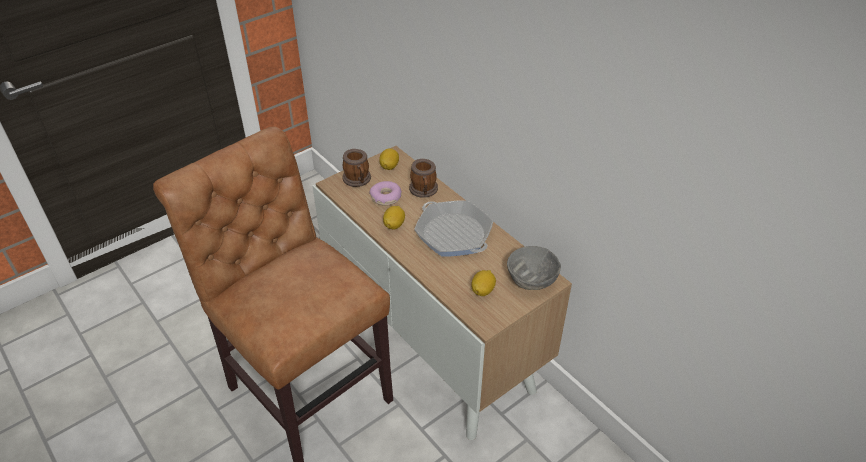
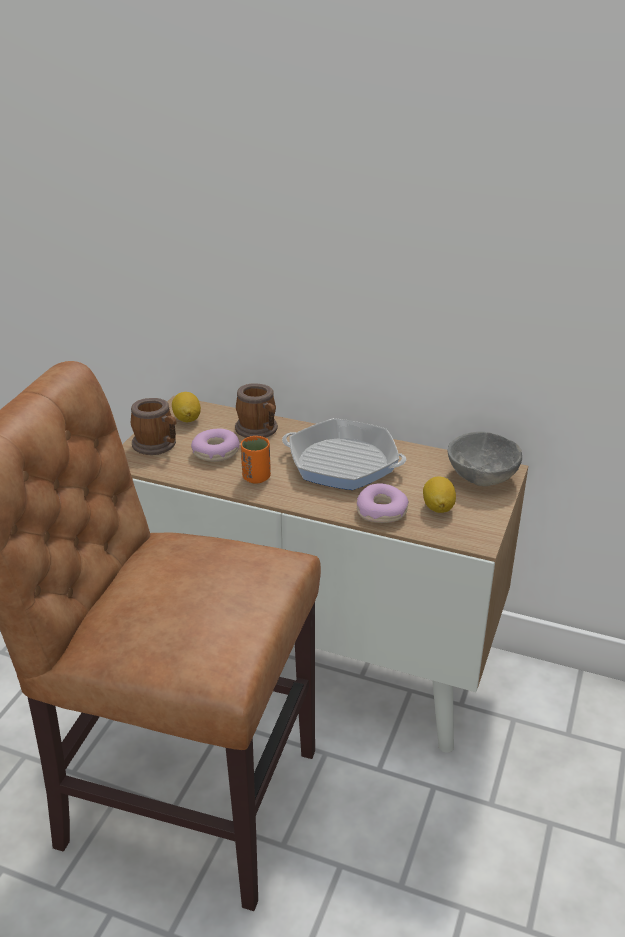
camera: 30 degrees left, 10 degrees down
(394, 225) = (256, 477): lemon -> orange cup
(446, 279) = (382, 511): none -> donut

